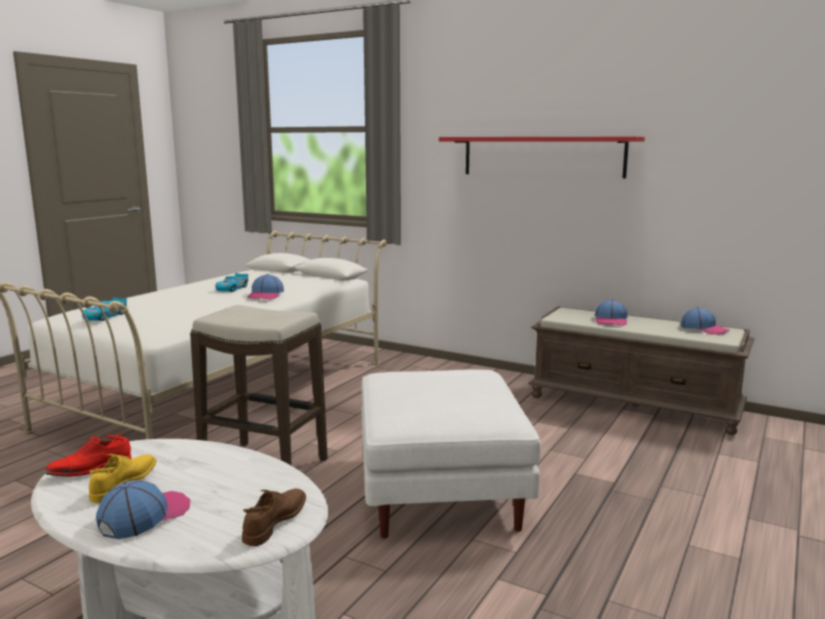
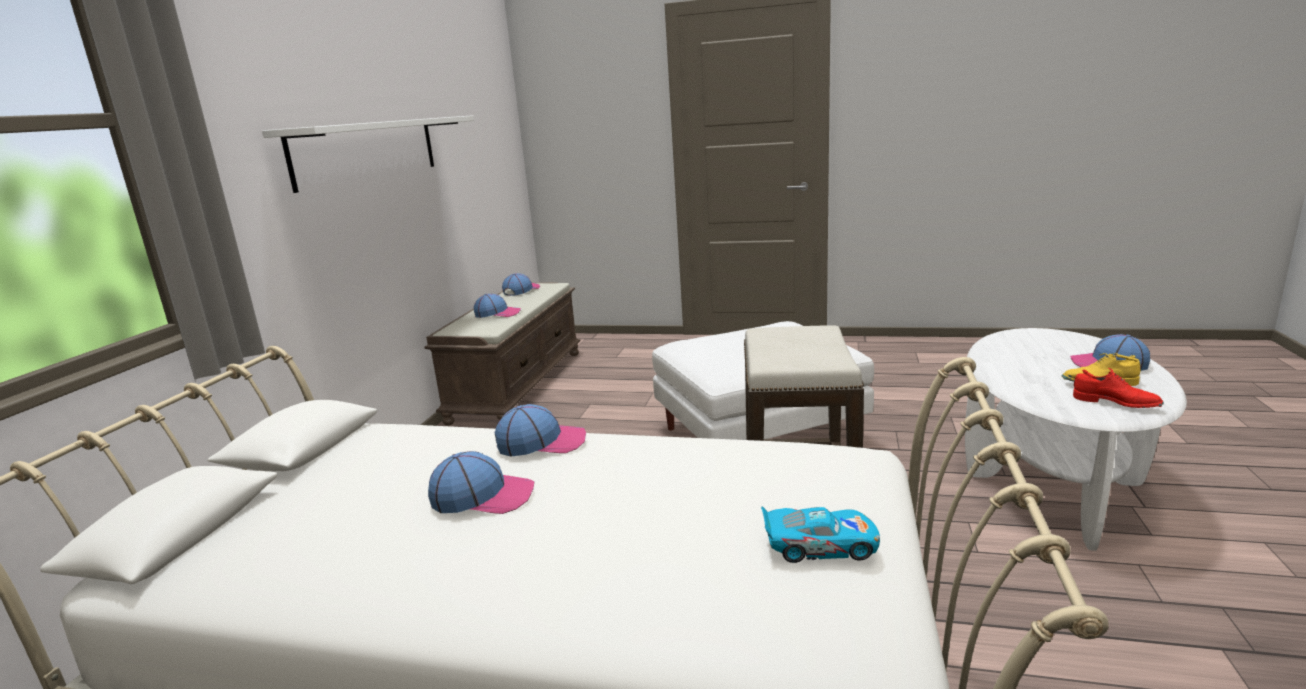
camera: 105 degrees left, 5 degrees up
(232, 289) = (483, 496): toy car -> cap
(275, 523) = (1039, 334): brown shoe -> none
(542, 156) = (368, 150): red shelf -> white shelf

